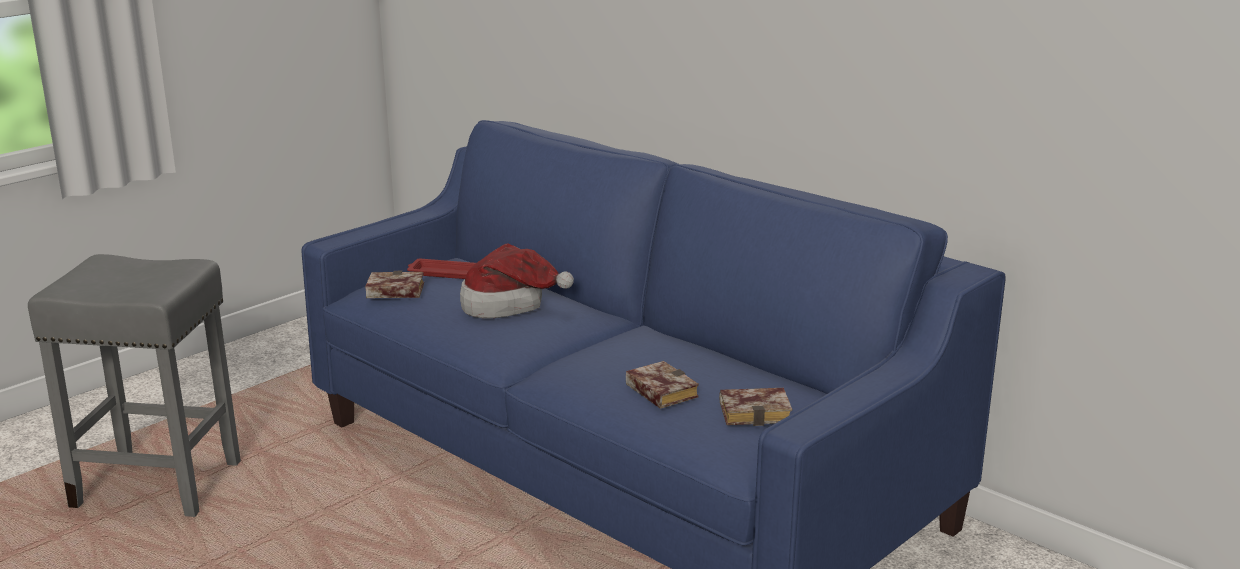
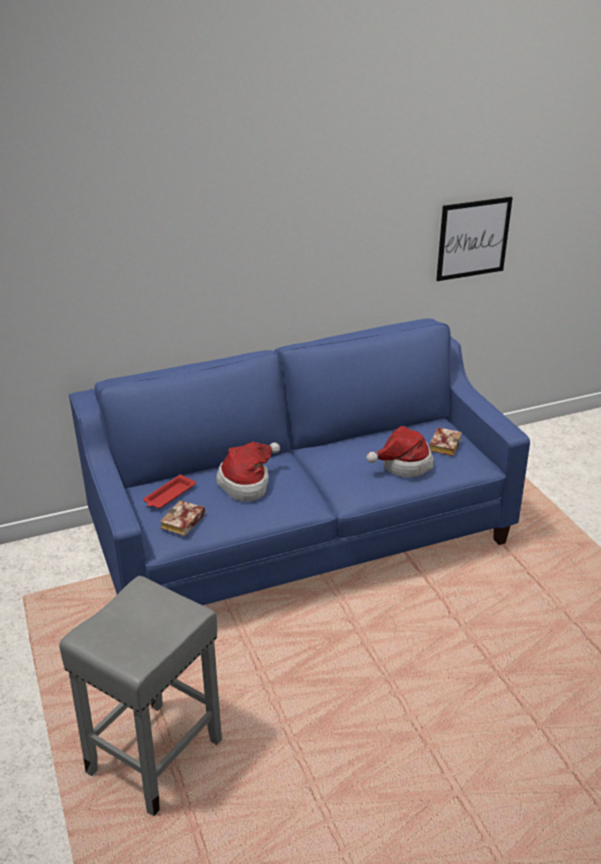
camera: 65 degrees left, 10 degrees up
(658, 391) = (403, 464): book -> hat
(1106, 117) = (473, 238): none -> picture

